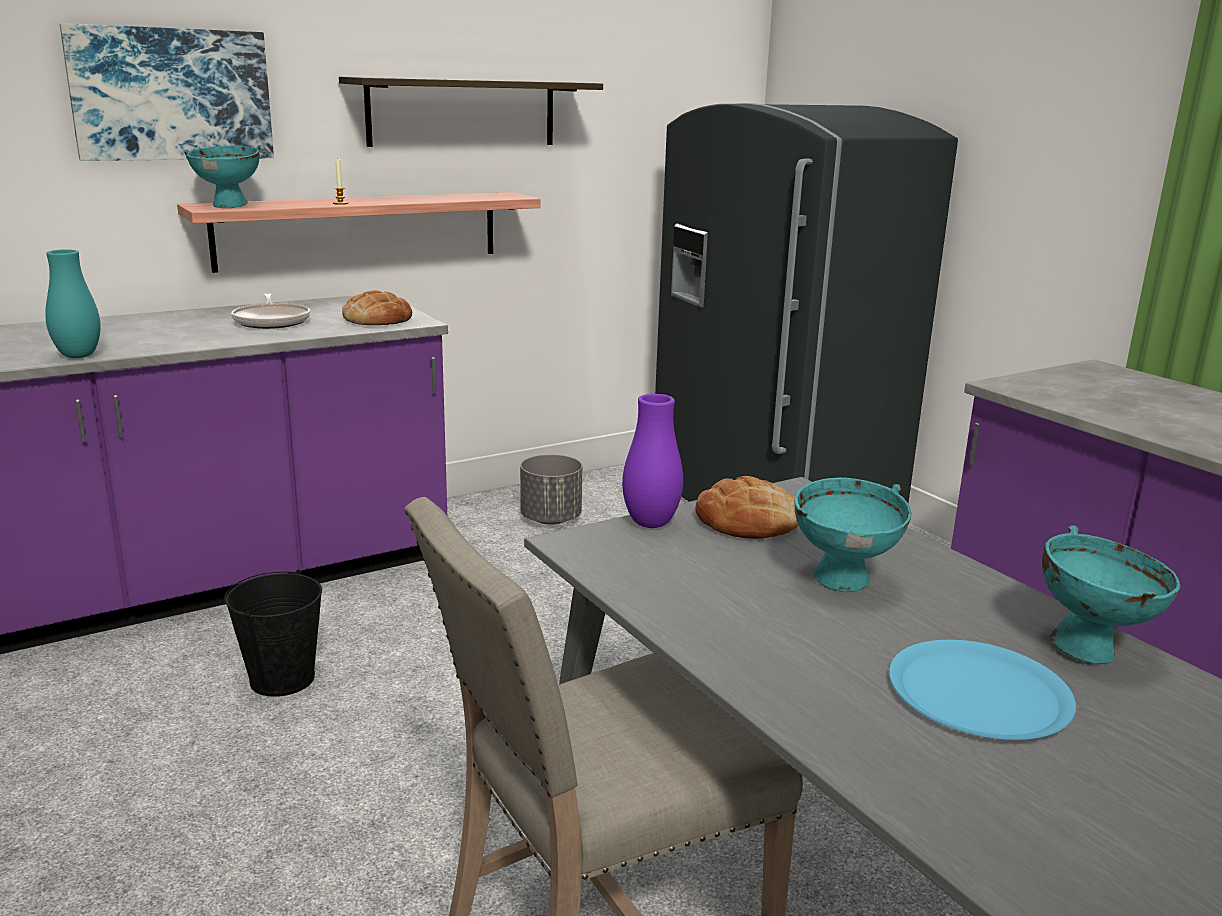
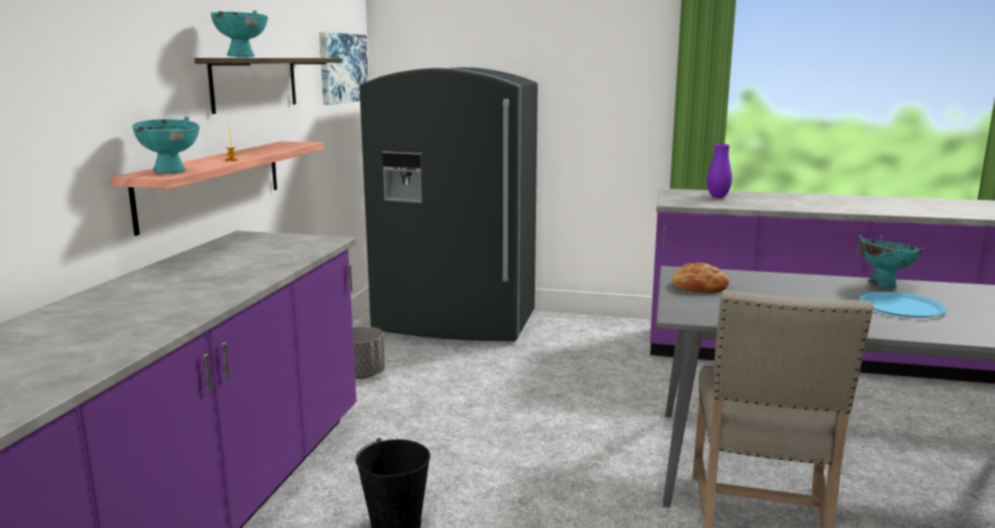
camera: 45 degrees left, 5 degrees down
(78, 356) = (192, 315): turquoise vase -> none
(171, 94) = (100, 77): picture -> picture (342, 68)
(272, 321) = (237, 261): frying pan -> none
(377, 319) = (304, 244): bread -> none
(650, 523) = (676, 299): purple vase -> purple vase (718, 197)
(844, 583) = (786, 293): turquoise bowl -> turquoise bowl (243, 57)

